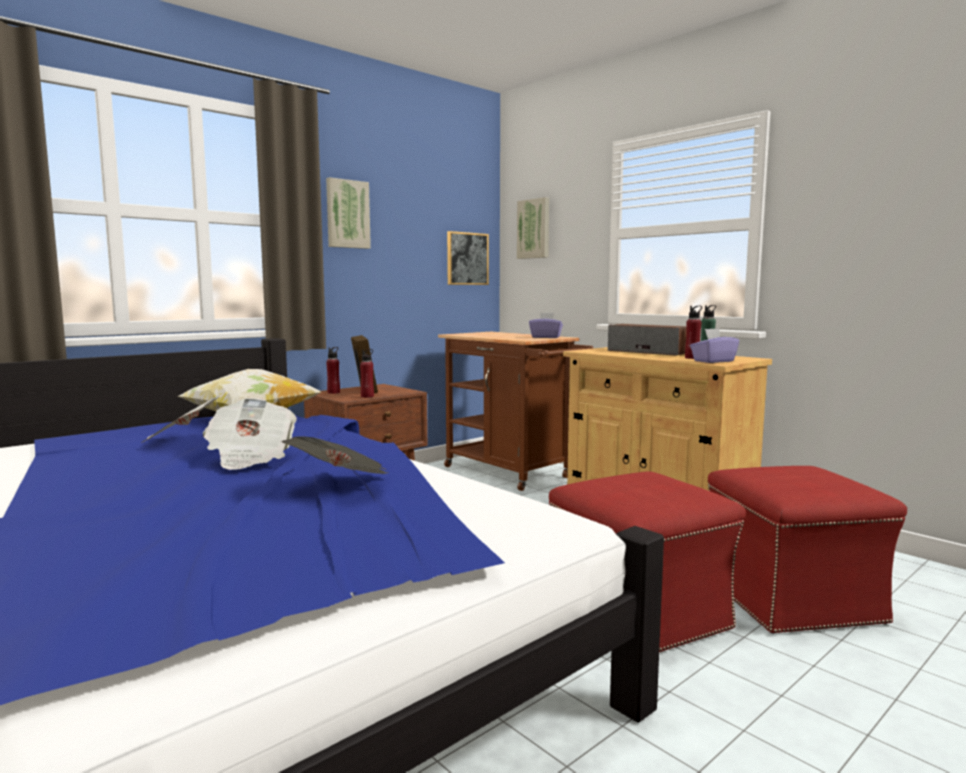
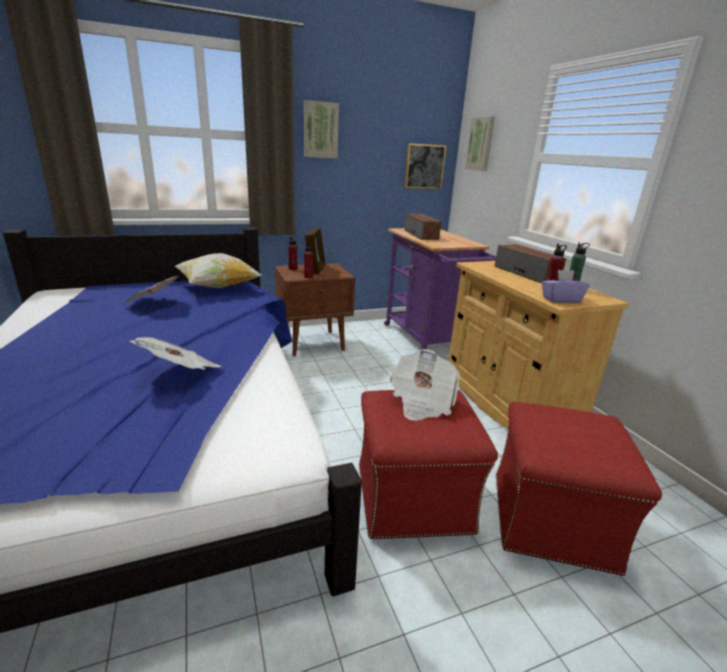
camera: 20 degrees right, 15 degrees up
(250, 457) = (164, 330): newspaper -> newspaper (422, 401)
(488, 335) = (421, 235): none -> speaker
(512, 473) = (427, 340): brown cart -> purple cart
(546, 337) = (461, 243): purple tissue box -> none

